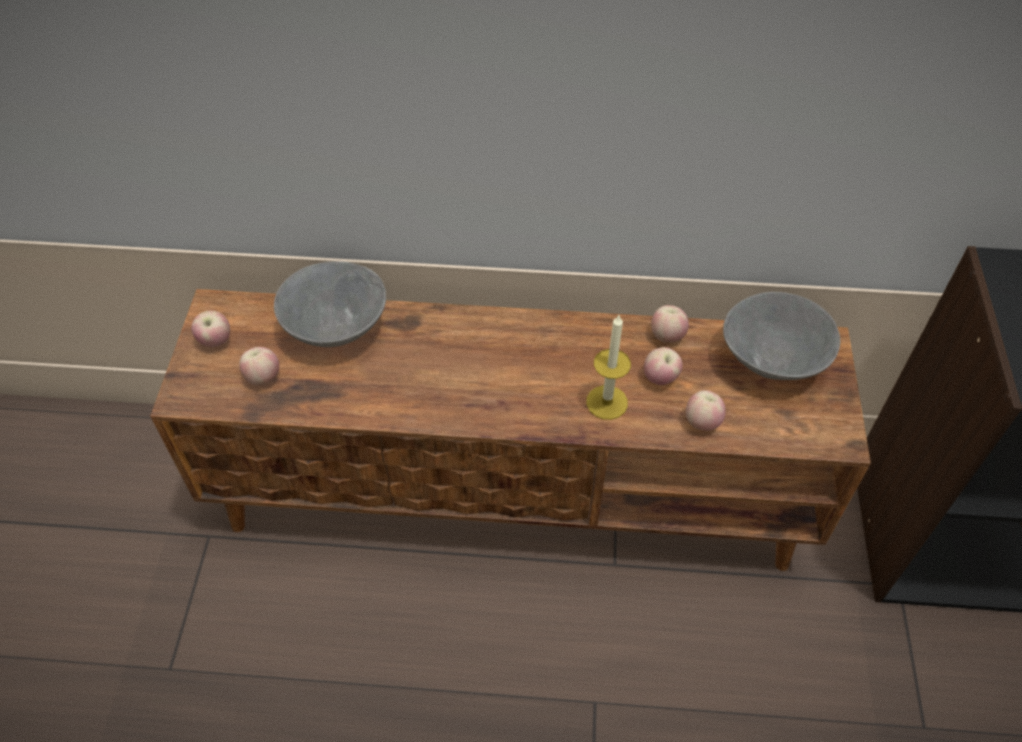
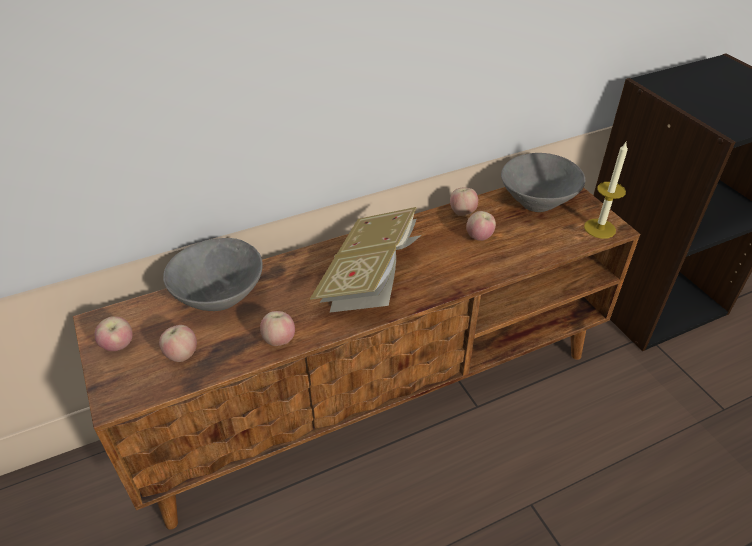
camera: 30 degrees left, 10 degrees down
(495, 379) = (370, 281): none -> book
(607, 402) = (457, 265): candle -> candle (599, 228)
(702, 422) = (527, 252): apple -> apple (279, 340)

